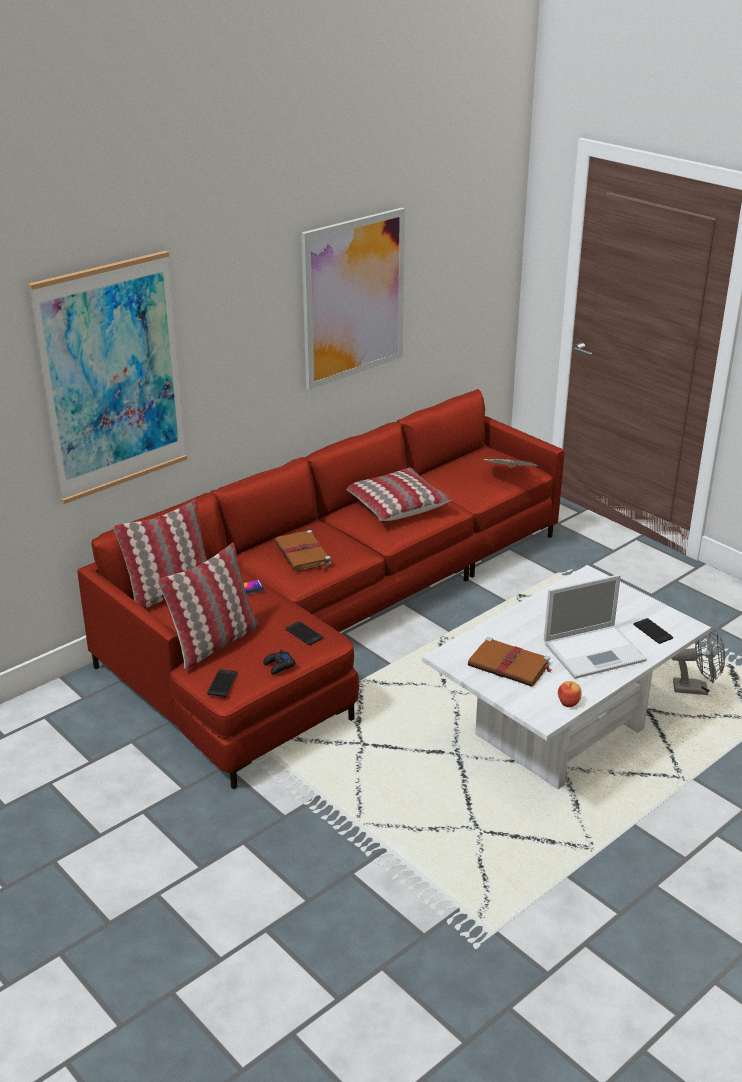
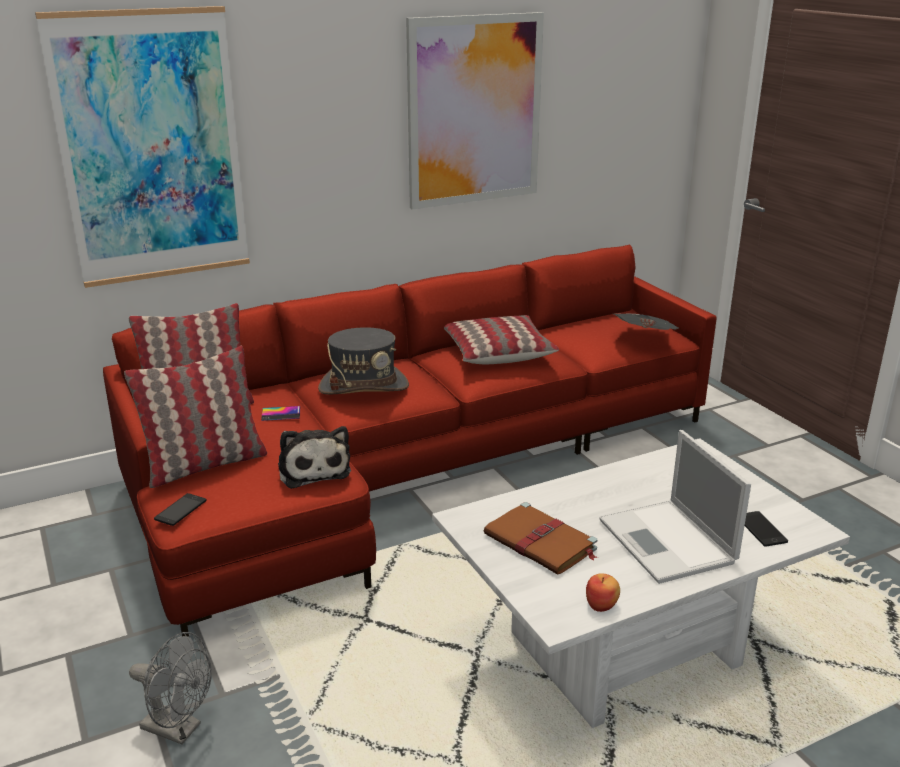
camera: 15 degrees right, 5 degrees down
(279, 666) = (259, 500): black game controller -> none
(303, 554) = (364, 386): brown book -> grey hat
(304, 633) = (313, 469): phone -> plush toy
(595, 651) = (668, 542): laptop -> laptop turned 75 degrees clockwise
(696, 689) = (833, 624): grey fan -> grey fan (179, 729)

